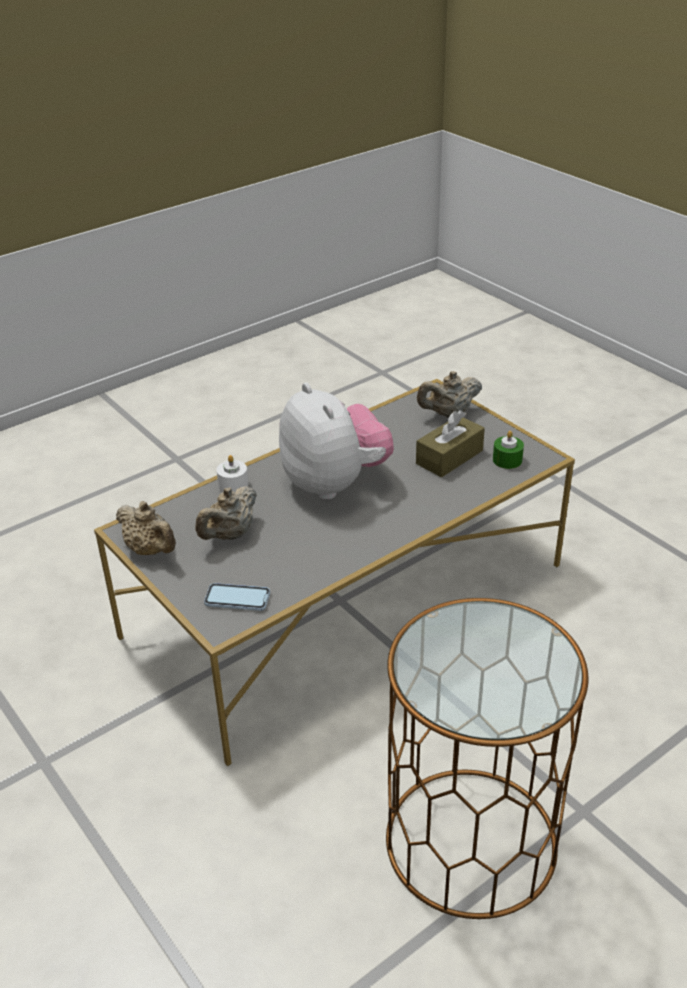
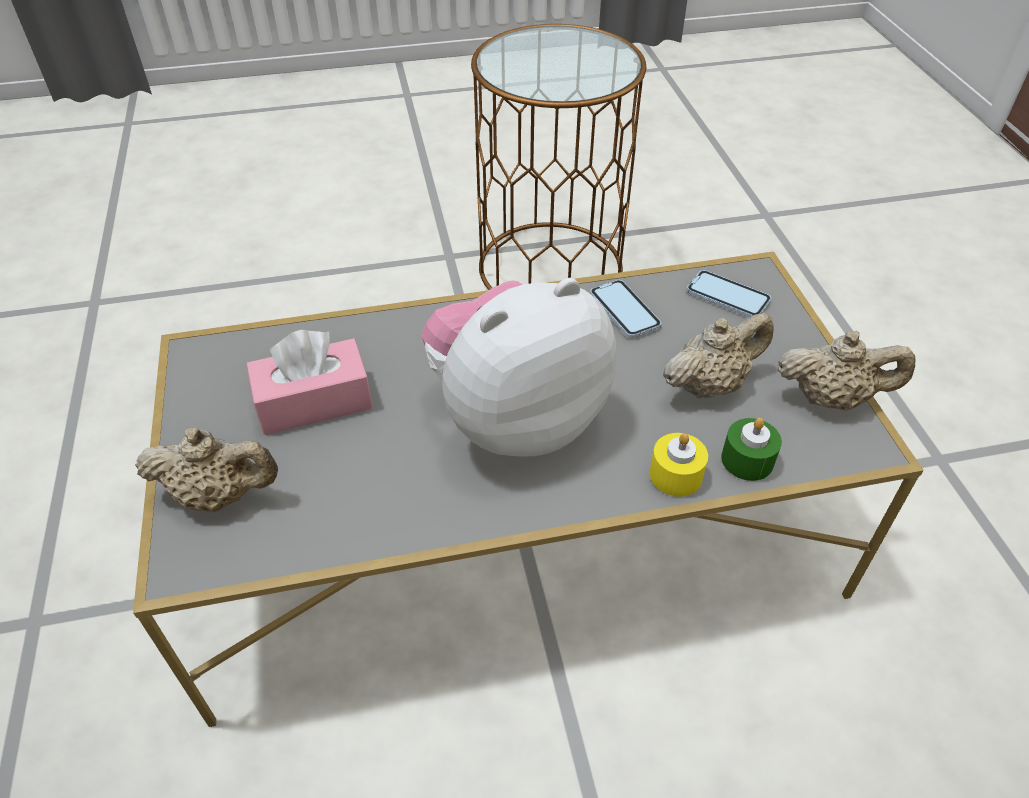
camera: 155 degrees left, 10 degrees up
(150, 550) = (831, 398): beige teapot -> beige teapot turned 120 degrees clockwise
(233, 485) = (676, 475): white candle -> yellow candle
(307, 562) = (624, 311): none -> phone
(335, 483) = (515, 418): plush toy -> plush toy turned 60 degrees clockwise
(449, 457) = (314, 402): brown tissue box -> pink tissue box
(507, 460) = (245, 366): green candle -> green candle (747, 460)

